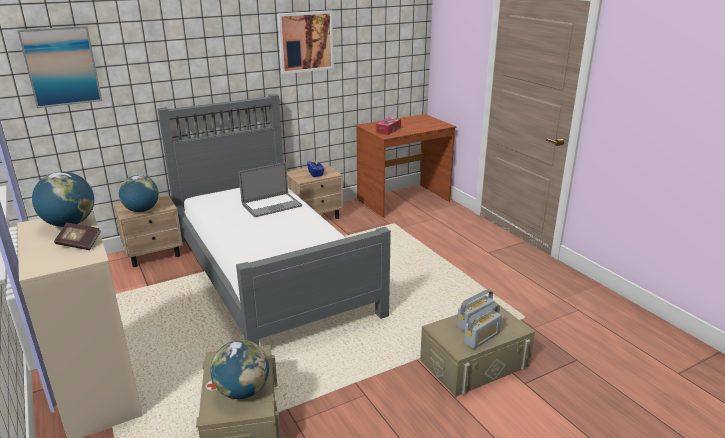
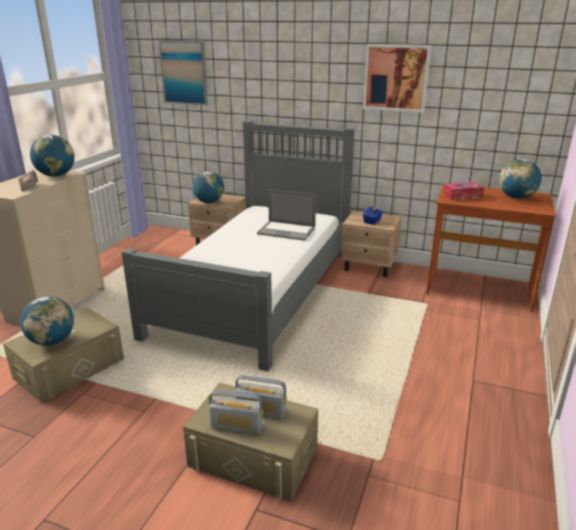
camera: 50 degrees right, 0 degrees up
(416, 121) = (516, 197): none -> globe

